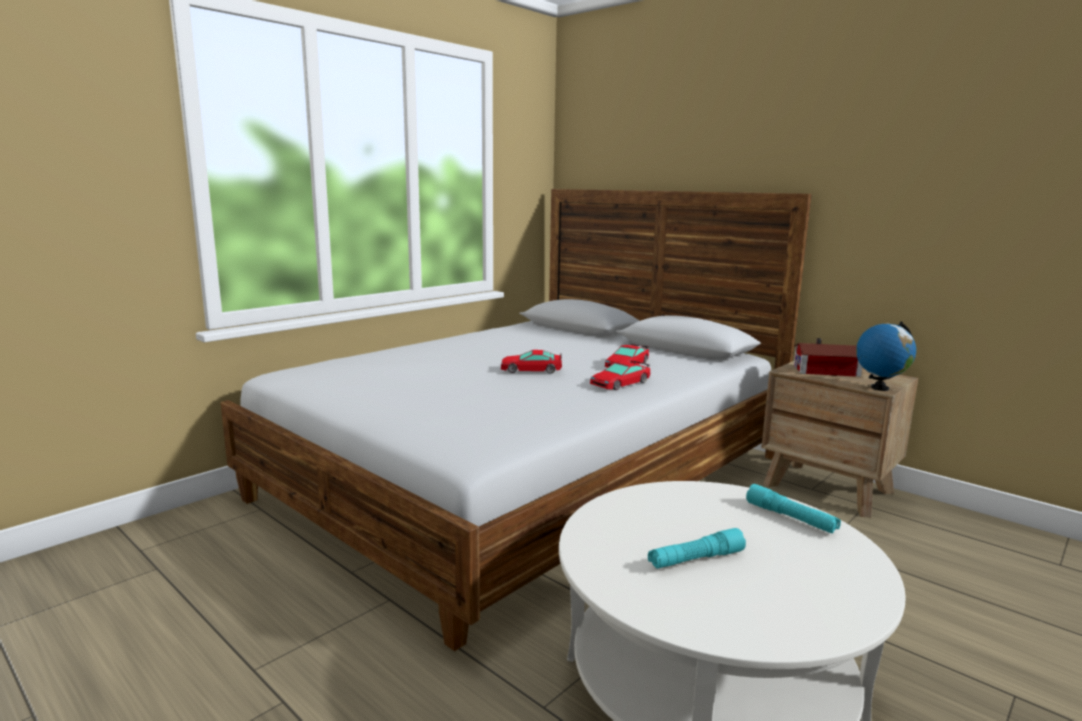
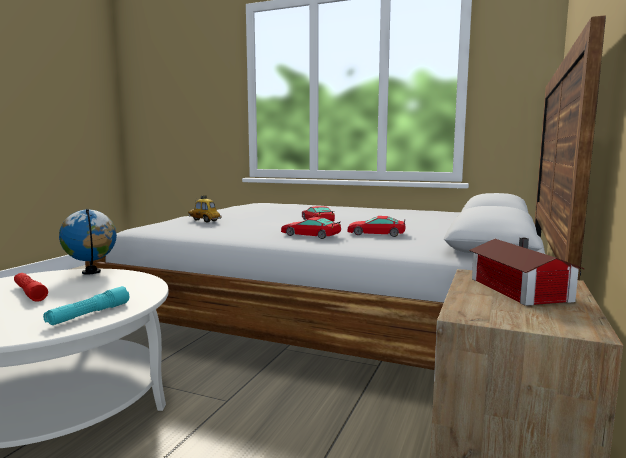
camera: 70 degrees right, 5 degrees down
(464, 413) = (204, 221): none -> toy car
(695, 559) = (30, 293): turquoise flashlight -> red flashlight
(879, 388) = (469, 313): globe -> globe (91, 272)

